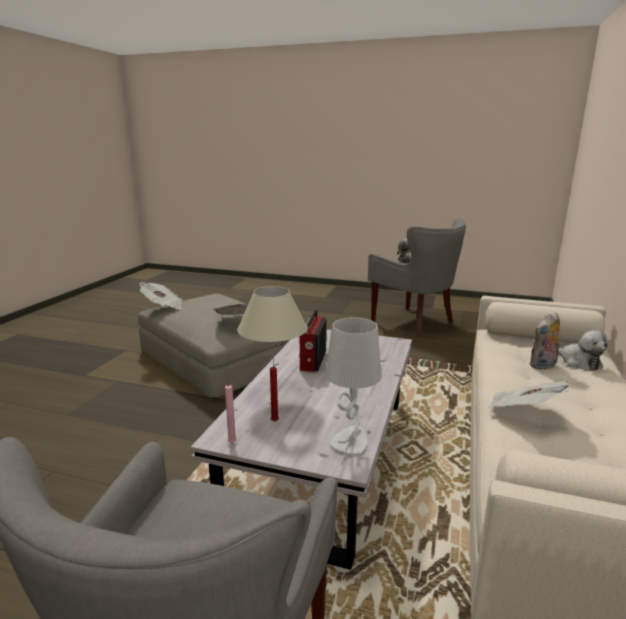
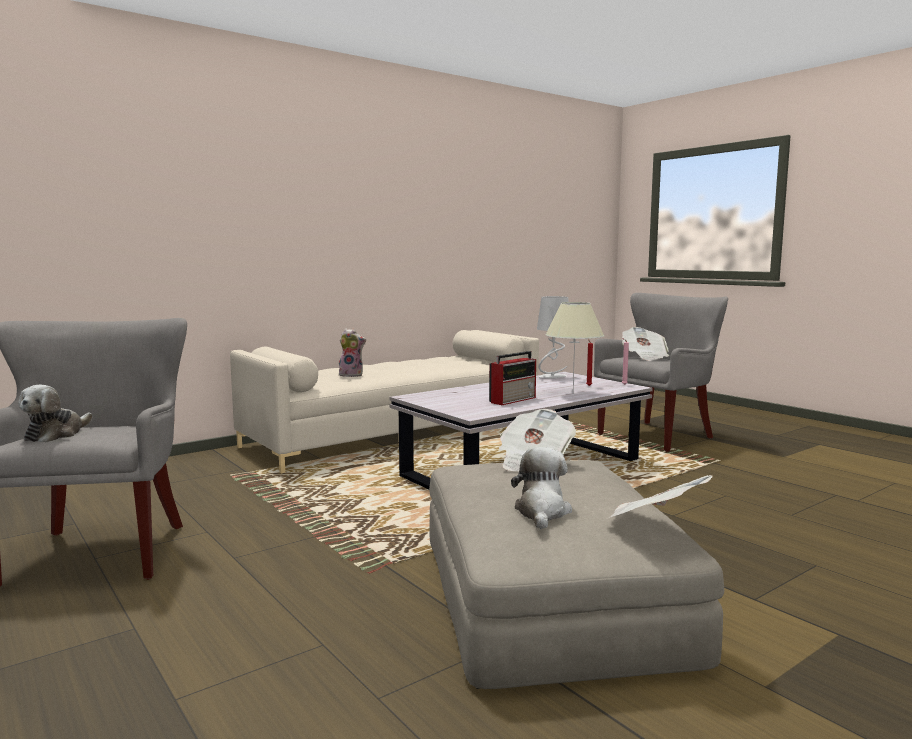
camera: 145 degrees left, 10 degrees down
(523, 411) = (433, 368): newspaper -> newspaper (644, 357)
(578, 362) = (321, 373): plush toy -> plush toy (542, 512)

